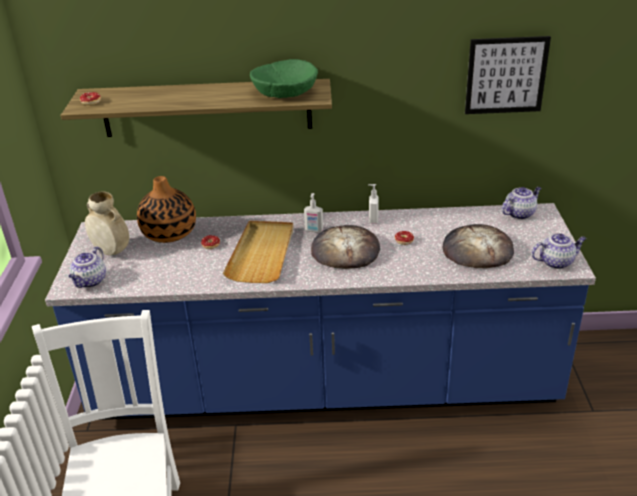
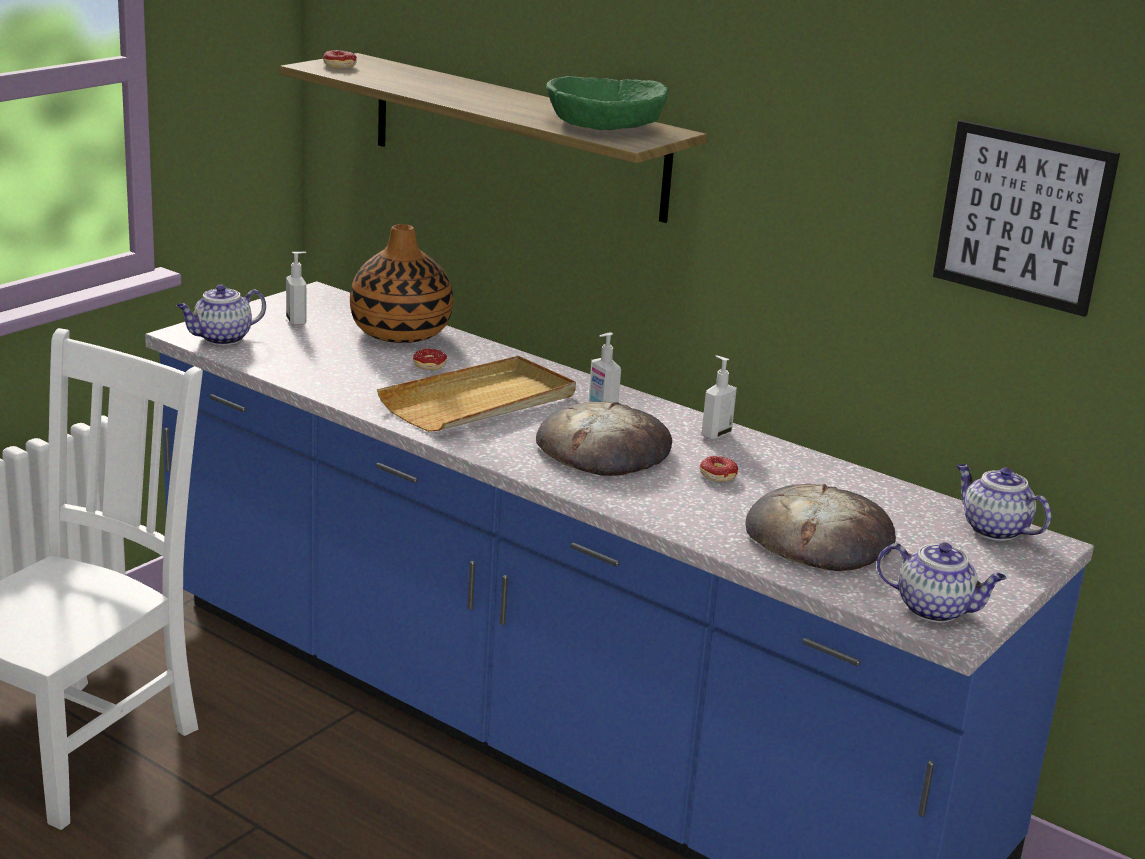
camera: 35 degrees right, 10 degrees down
(111, 251) = (297, 321): beige vase -> soap dispenser
(519, 213) = (993, 529): teapot -> teapot turned 135 degrees counterclockwise

